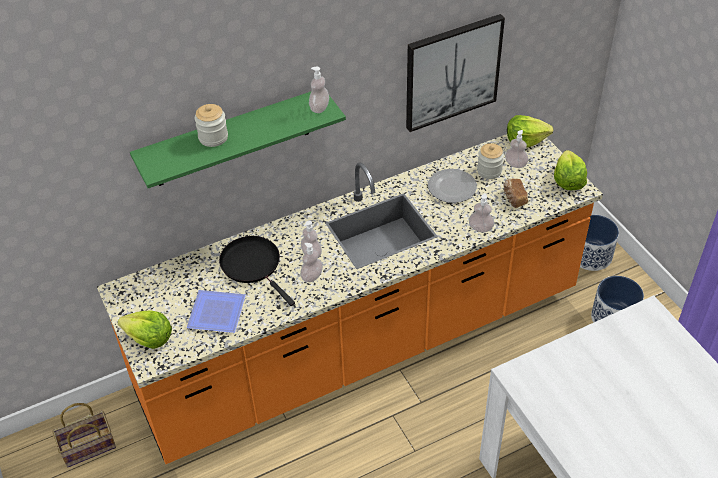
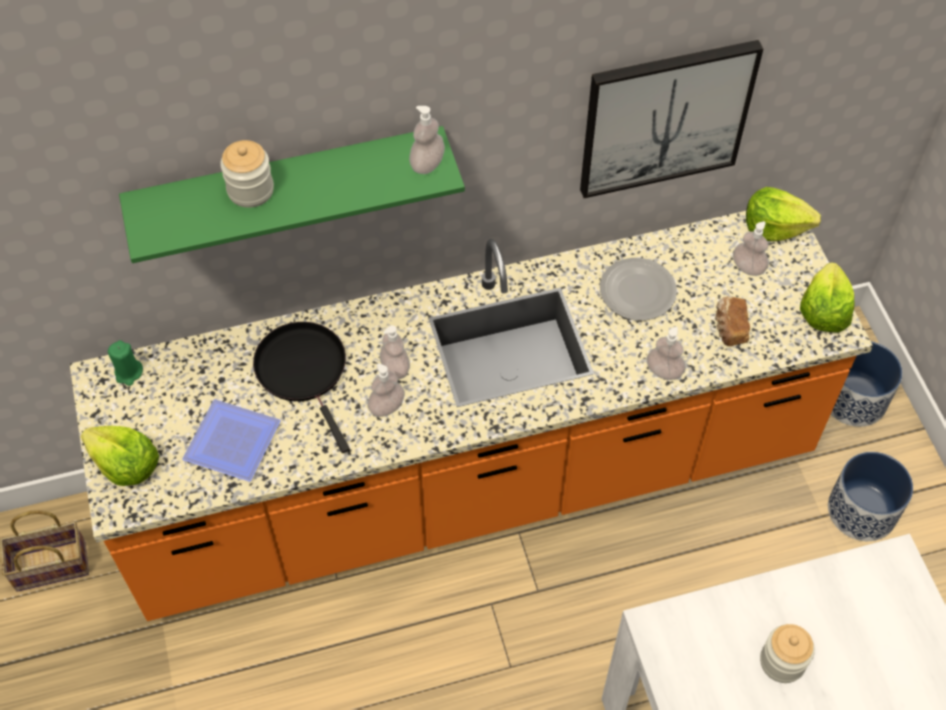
camera: 10 degrees right, 10 degrees up
(137, 285) = (128, 373): none -> green candle
(489, 171) = (703, 272): jar -> jar (782, 661)

